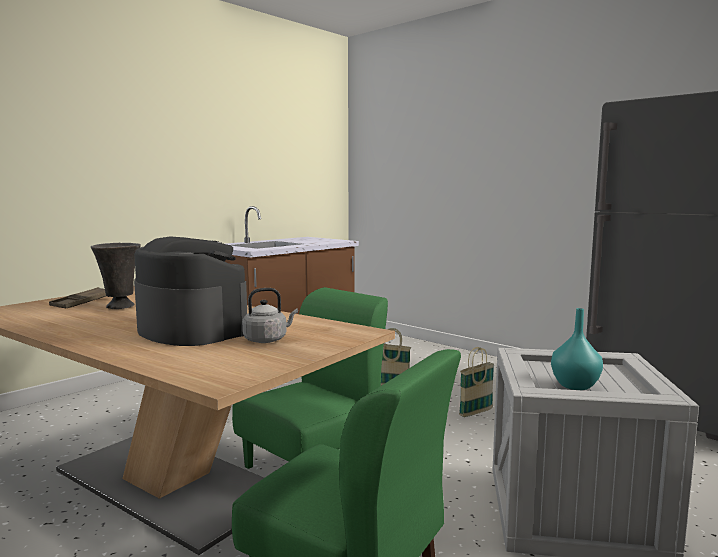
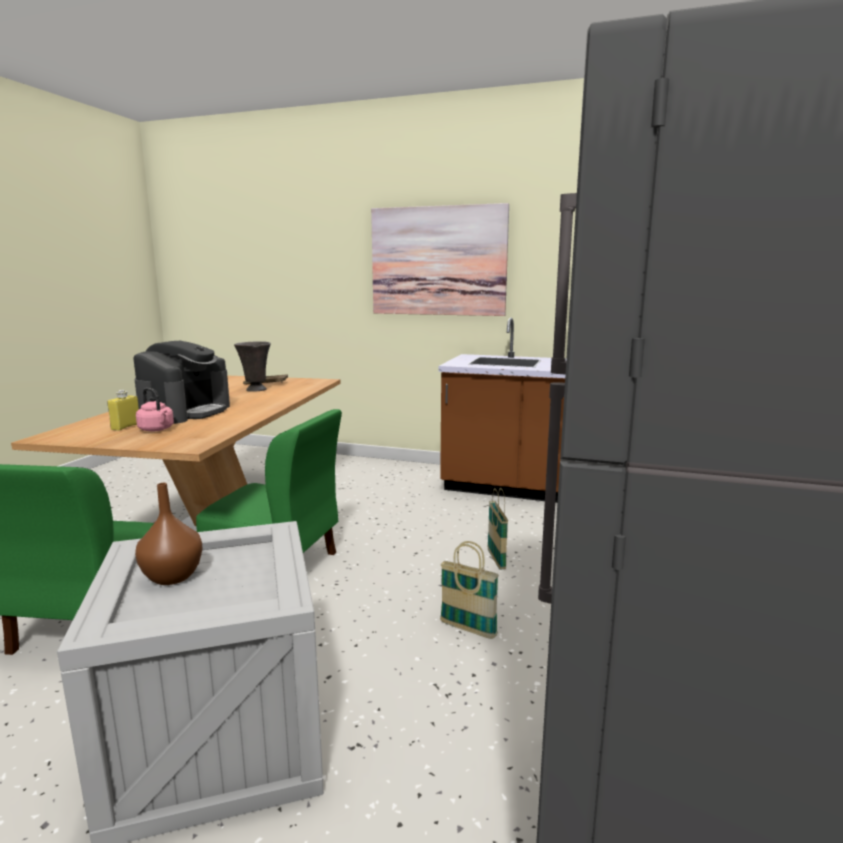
camera: 65 degrees right, 5 degrees up
(167, 152) = (438, 261): none -> picture
(227, 350) = (126, 427): none -> yellow bottle
(267, 340) = (157, 429): grey kettle -> pink kettle
(574, 386) = (172, 576): turquoise vase -> brown vase

